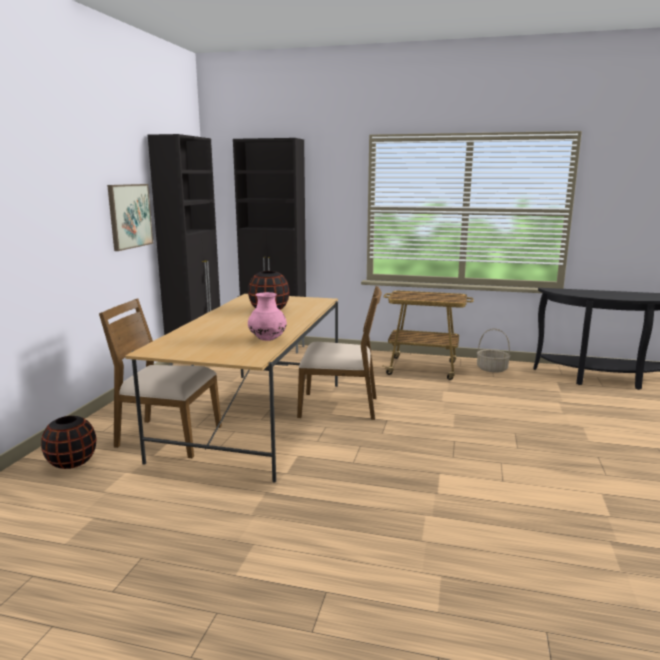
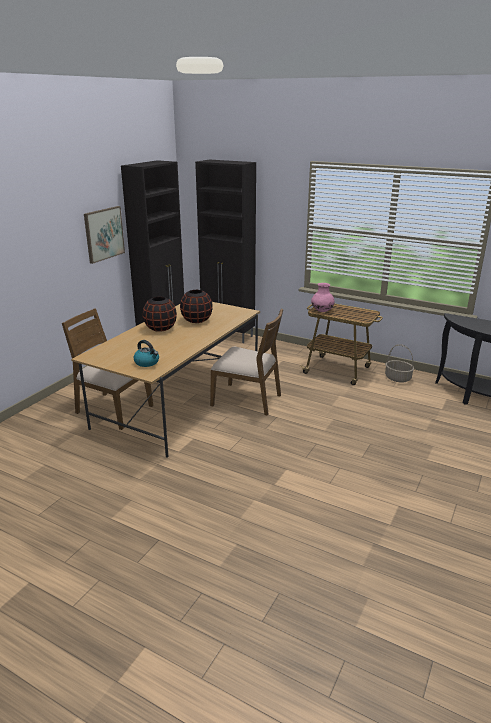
camera: 15 degrees right, 10 degrees up
(72, 463) = (45, 421): black vase -> black vase (160, 328)
(239, 350) = (147, 362): none -> kettle
(268, 340) = (173, 354): pink vase -> pink vase (322, 311)

